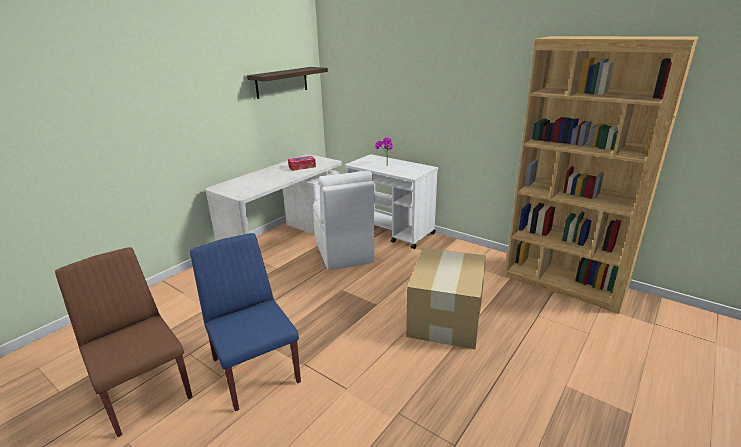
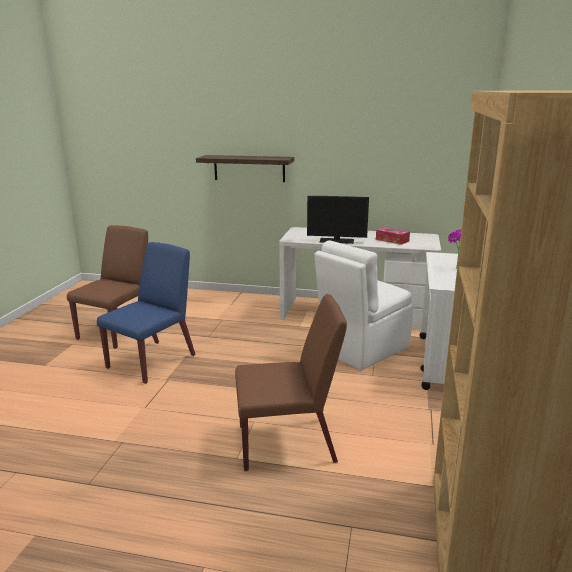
camera: 65 degrees right, 5 degrees down
(275, 182) = (336, 241): none -> monitor
(282, 82) = (420, 141): shelf -> shelf (249, 168)
(446, 317) = (288, 443): cardboard box -> brown chair

